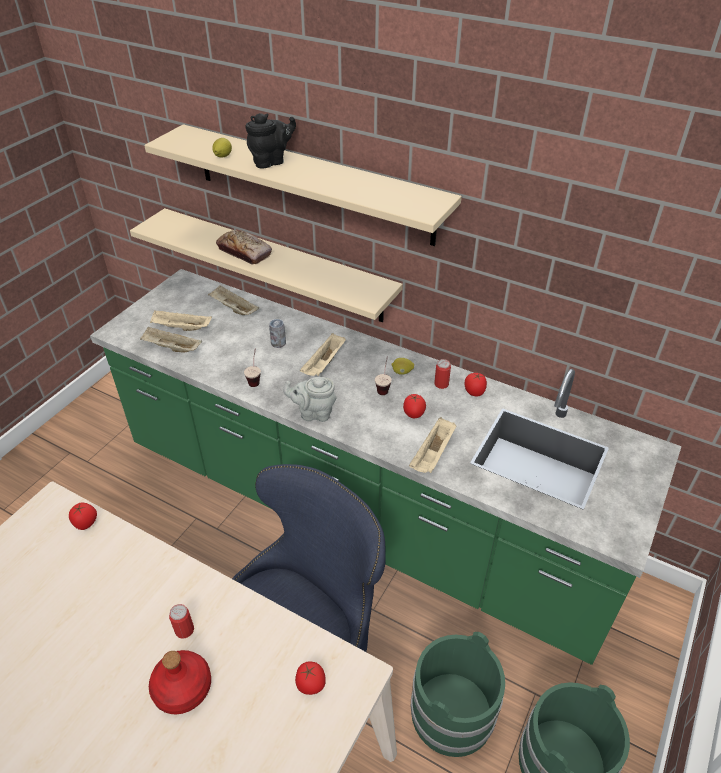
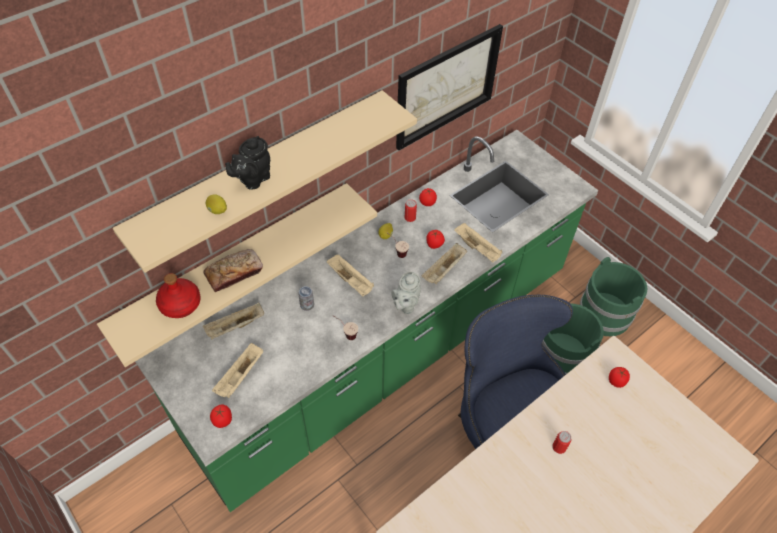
camera: 70 degrees left, 10 degrees up
(86, 523) = (438, 505): tomato -> tomato (223, 420)
(171, 348) = (267, 390): beige tray -> beige tray (444, 270)
(183, 689) = (603, 456): red bottle -> red bottle (181, 304)
(271, 162) = (253, 179): black teapot -> black teapot turned 135 degrees counterclockwise
(562, 269) = (446, 86): none -> picture

